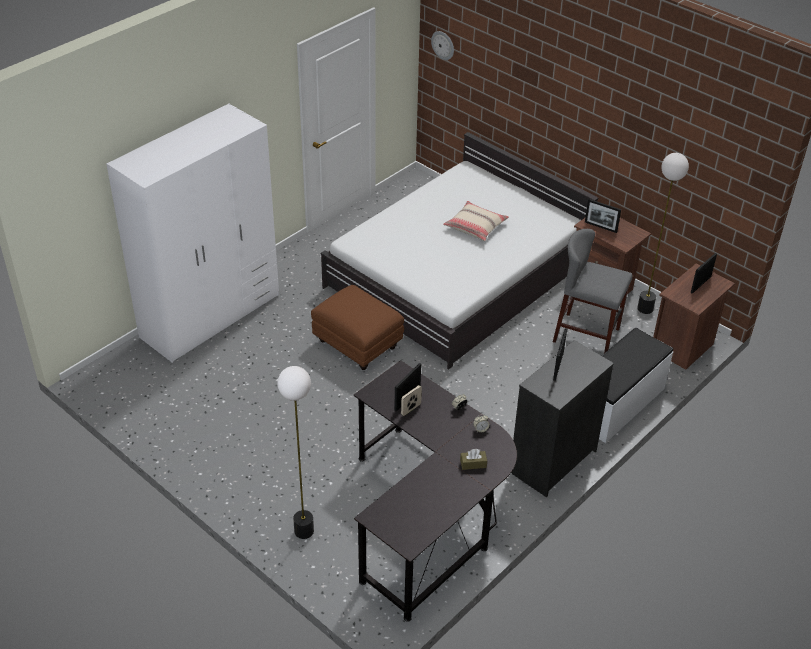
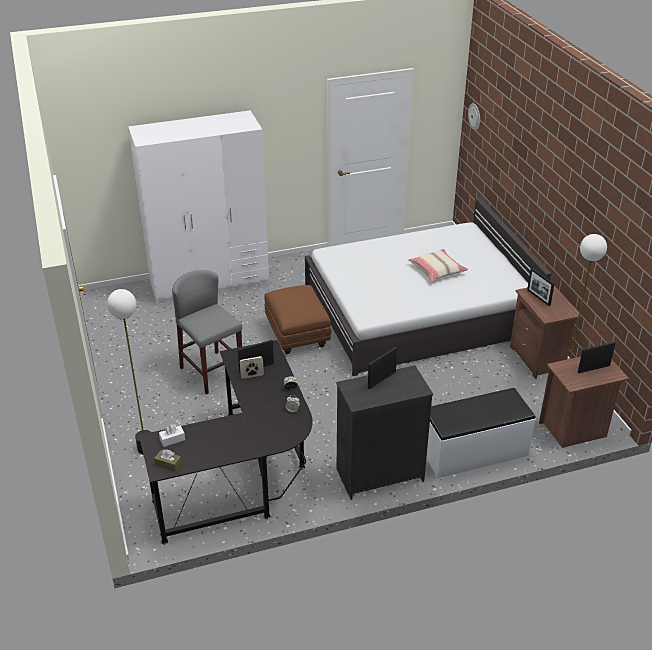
camera: 30 degrees right, 5 degrees down
(392, 508) = (172, 439): none -> white tissue box
(473, 464) = (263, 432): brown tissue box -> brown tissue box (168, 464)
(586, 335) = (491, 390): grey stool -> grey stool (211, 373)

